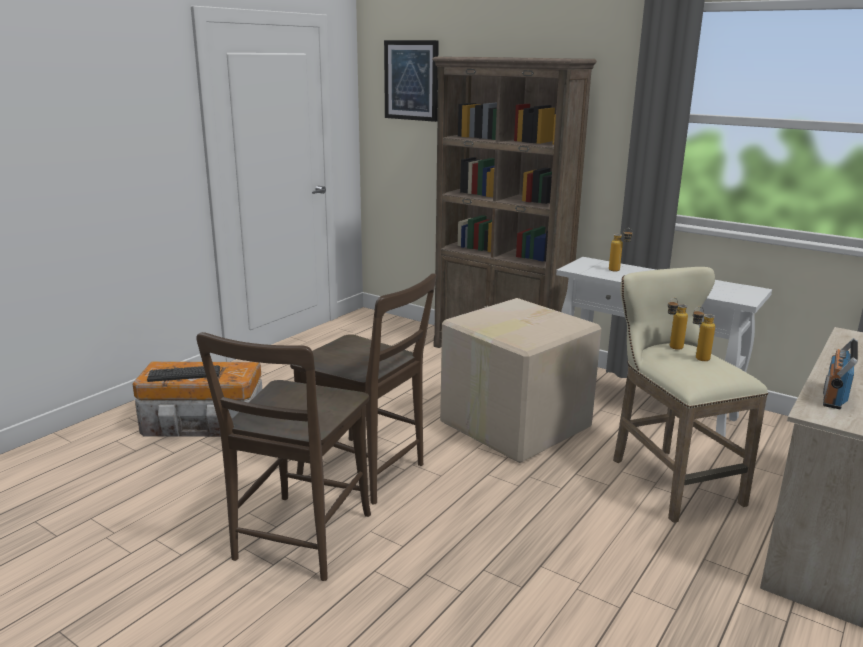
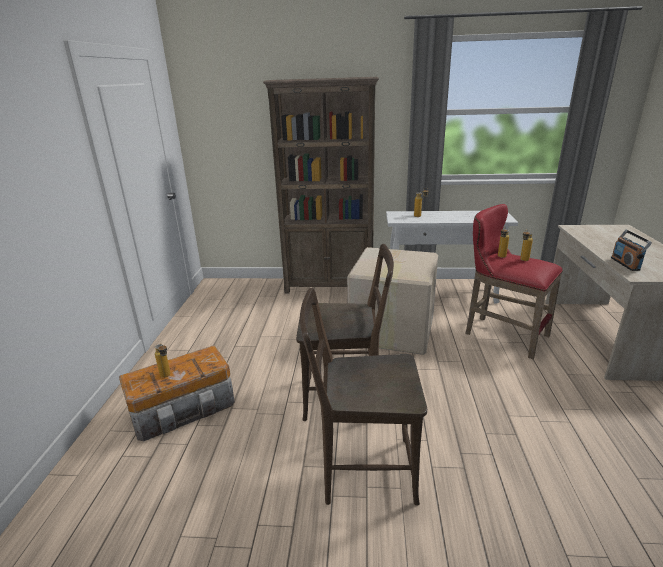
camera: 30 degrees left, 5 degrees up
(184, 374) = (167, 376): keyboard -> bottle
(299, 541) = (362, 470): brown chair -> brown chair turned 105 degrees clockwise
(411, 80) = (226, 101): picture -> none
(669, 478) = (501, 334): beige stool -> red stool

